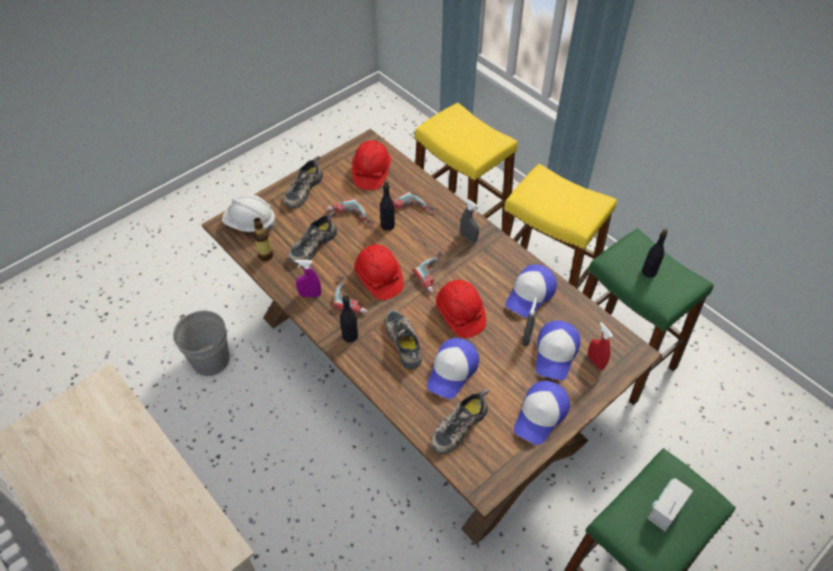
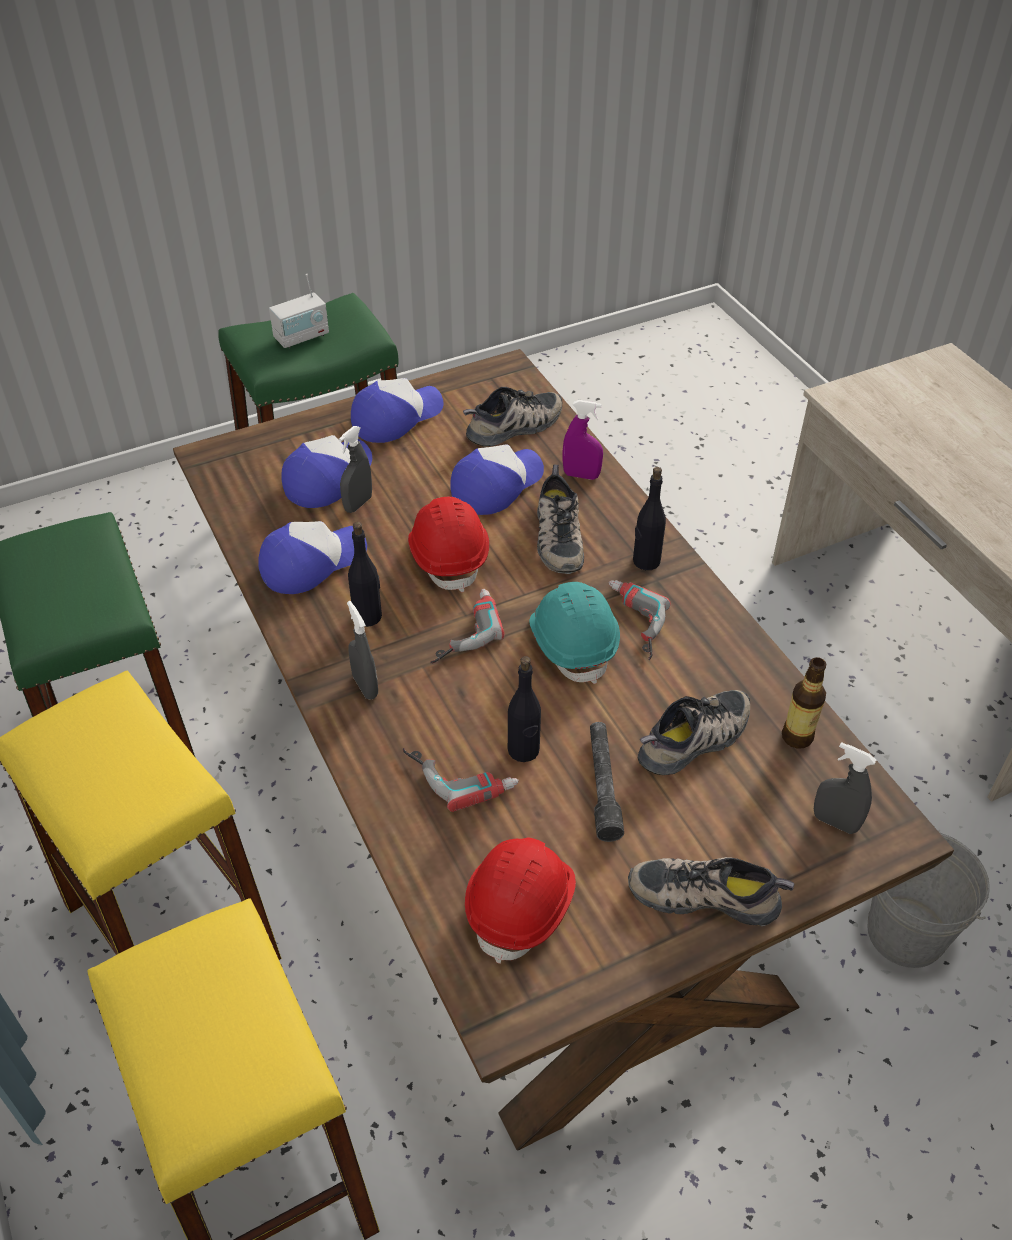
camera: 165 degrees left, 5 degrees down
(250, 224) = (835, 822): white hard hat -> grey spray bottle
(302, 189) = (705, 894): shoe -> shoe turned 120 degrees counterclockwise
(310, 295) = (709, 641): purple spray bottle -> purple spray bottle (581, 475)
(350, 218) = (603, 785): power drill -> grey flashlight
(378, 278) = (573, 643): red hard hat -> turquoise hard hat
(595, 362) = (276, 457): red spray bottle -> none
(648, 272) = (71, 584): black bottle -> black bottle (368, 616)

